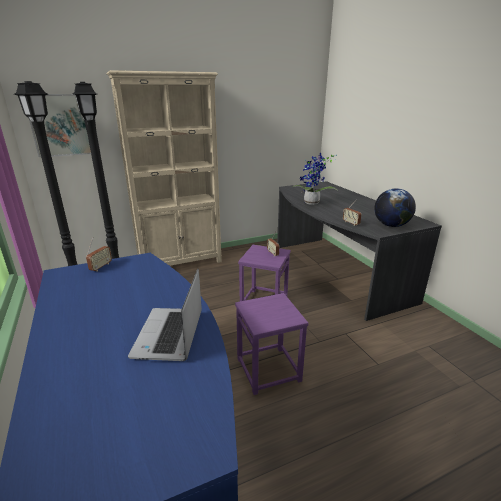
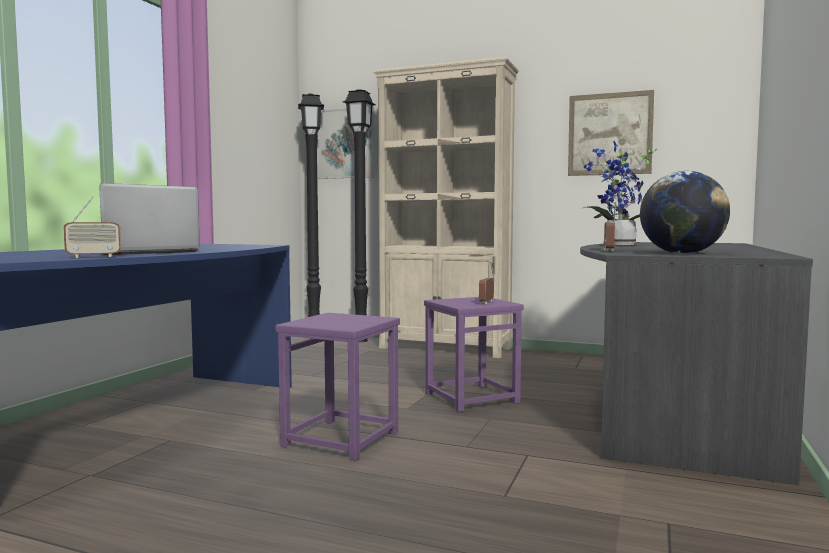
camera: 45 degrees right, 20 degrees down
(101, 267) = (227, 244): radio -> radio (93, 257)
(260, 121) = (610, 134): none -> picture

